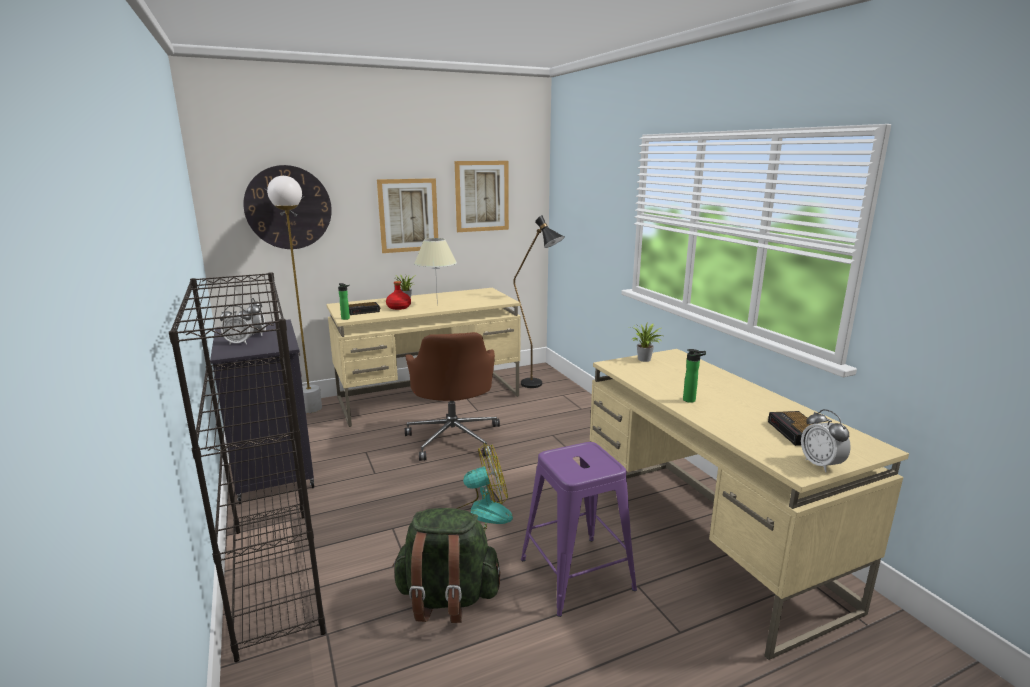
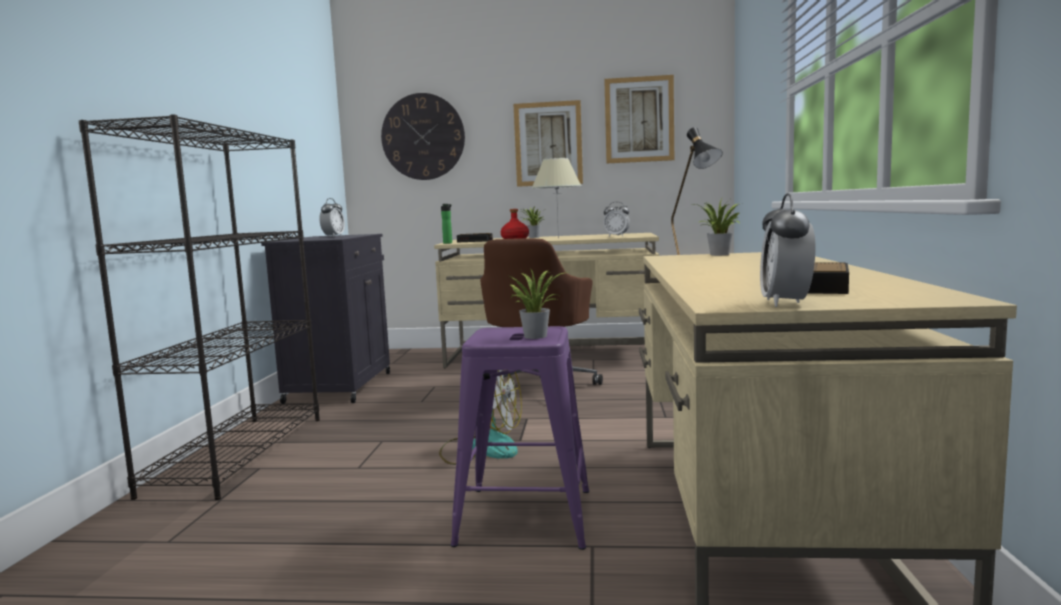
camera: 30 degrees right, 10 degrees down
(239, 343) = (306, 238): alarm clock -> alarm clock (617, 236)
(311, 409) = (427, 353): white floor lamp -> none
(447, 599) = (356, 502): green backpack -> none
(593, 459) = (535, 336): none -> potted plant
(691, 400) = (707, 270): bottle -> none

